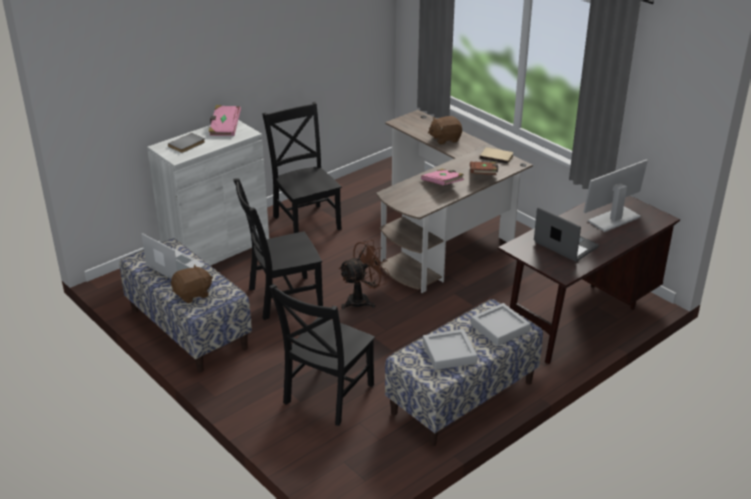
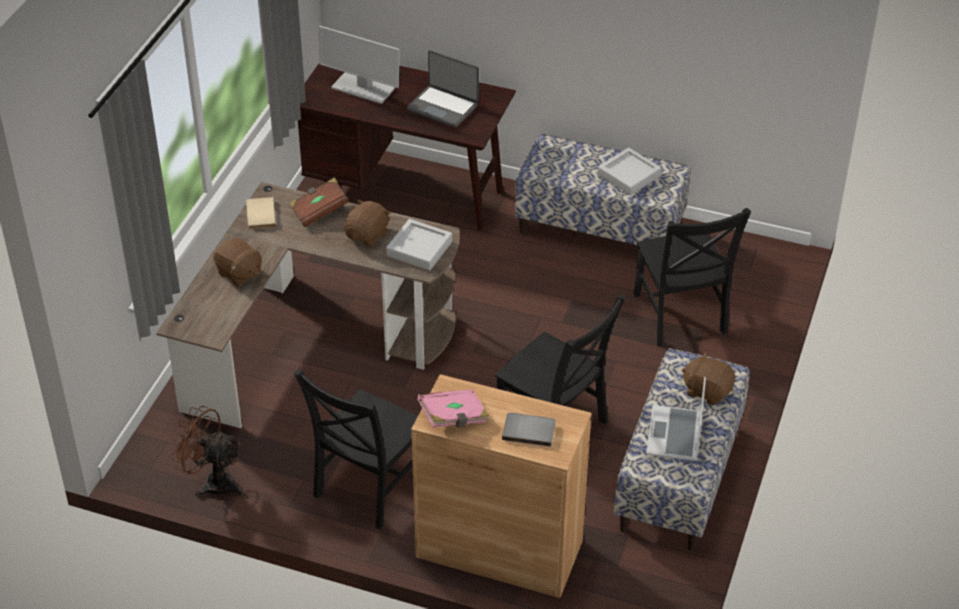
camera: 120 degrees left, 10 degrees up
(216, 247) = (499, 549): white cabinet -> brown cabinet
(326, 396) = (680, 317): black chair -> black chair turned 75 degrees clockwise
(363, 300) = (503, 356): brown fan -> brown fan (212, 482)
(442, 184) = (368, 235): pink book -> brown plush toy
(500, 328) = (563, 157): grey tray -> grey tray (419, 249)
(564, 245) = (443, 107): laptop -> laptop turned 75 degrees counterclockwise

